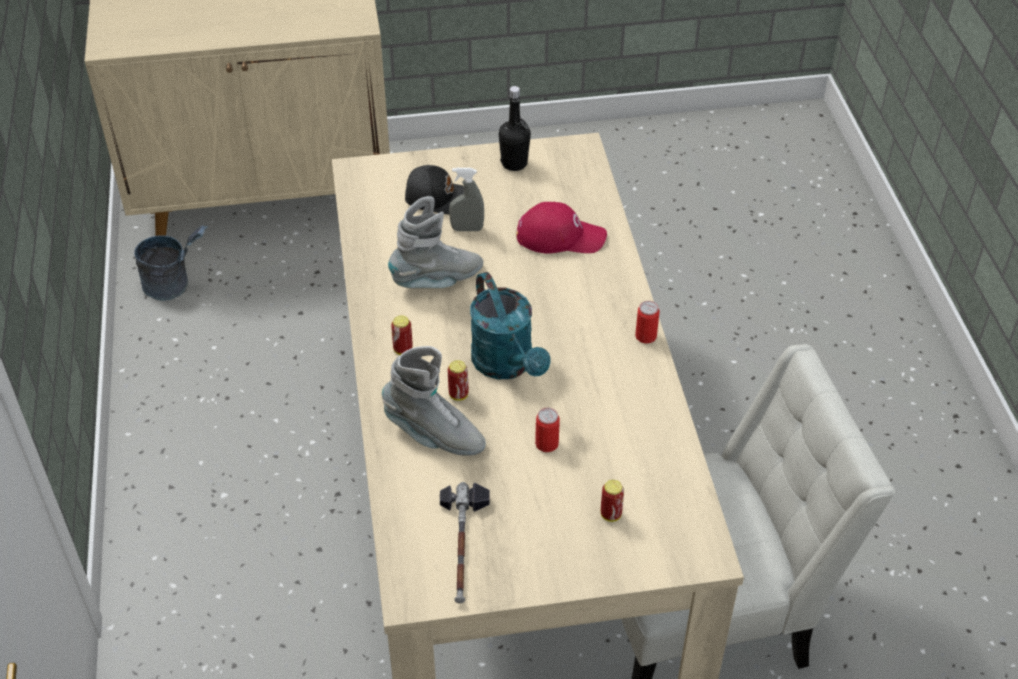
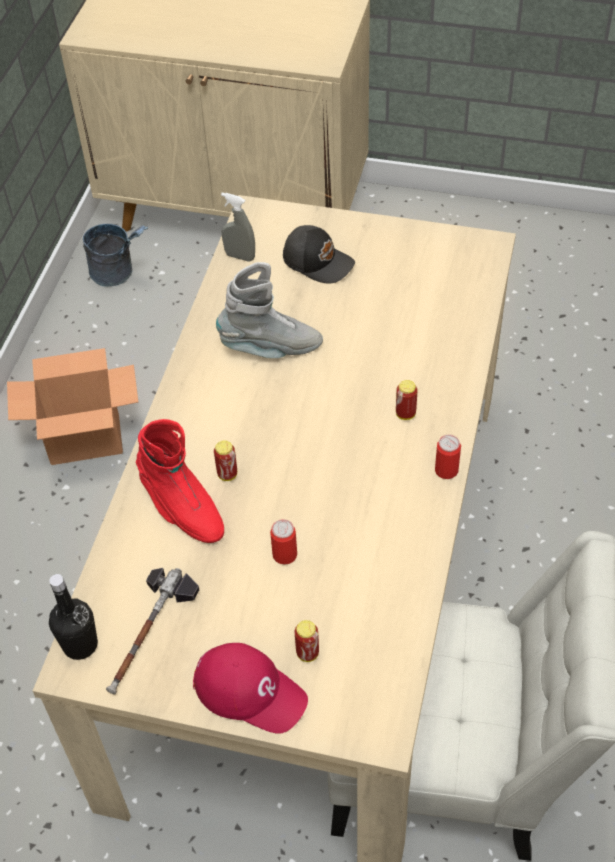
camera: 25 degrees right, 5 degrees up
(221, 445) = (86, 439): none -> cardboard box
(403, 349) = (200, 410): can -> can (405, 414)
(434, 435) = (182, 509): grey boot -> red boot
(467, 229) = (328, 302): grey spray bottle -> grey spray bottle (240, 256)
(507, 365) = (291, 458): turquoise watering can -> none
(514, 163) = (411, 245): black bottle -> black bottle (80, 645)
(560, 236) = (416, 335): red cap -> red cap (250, 690)

